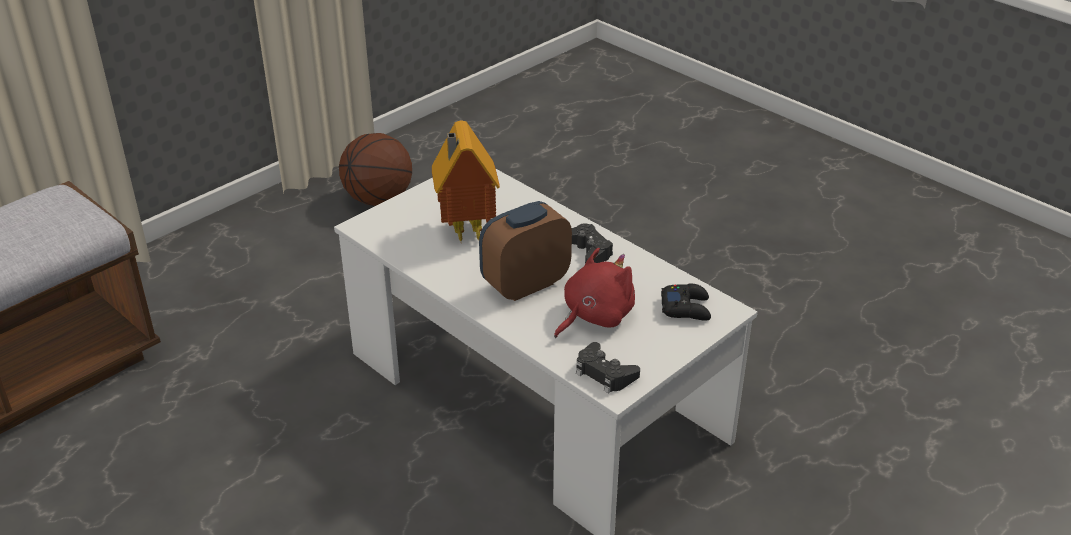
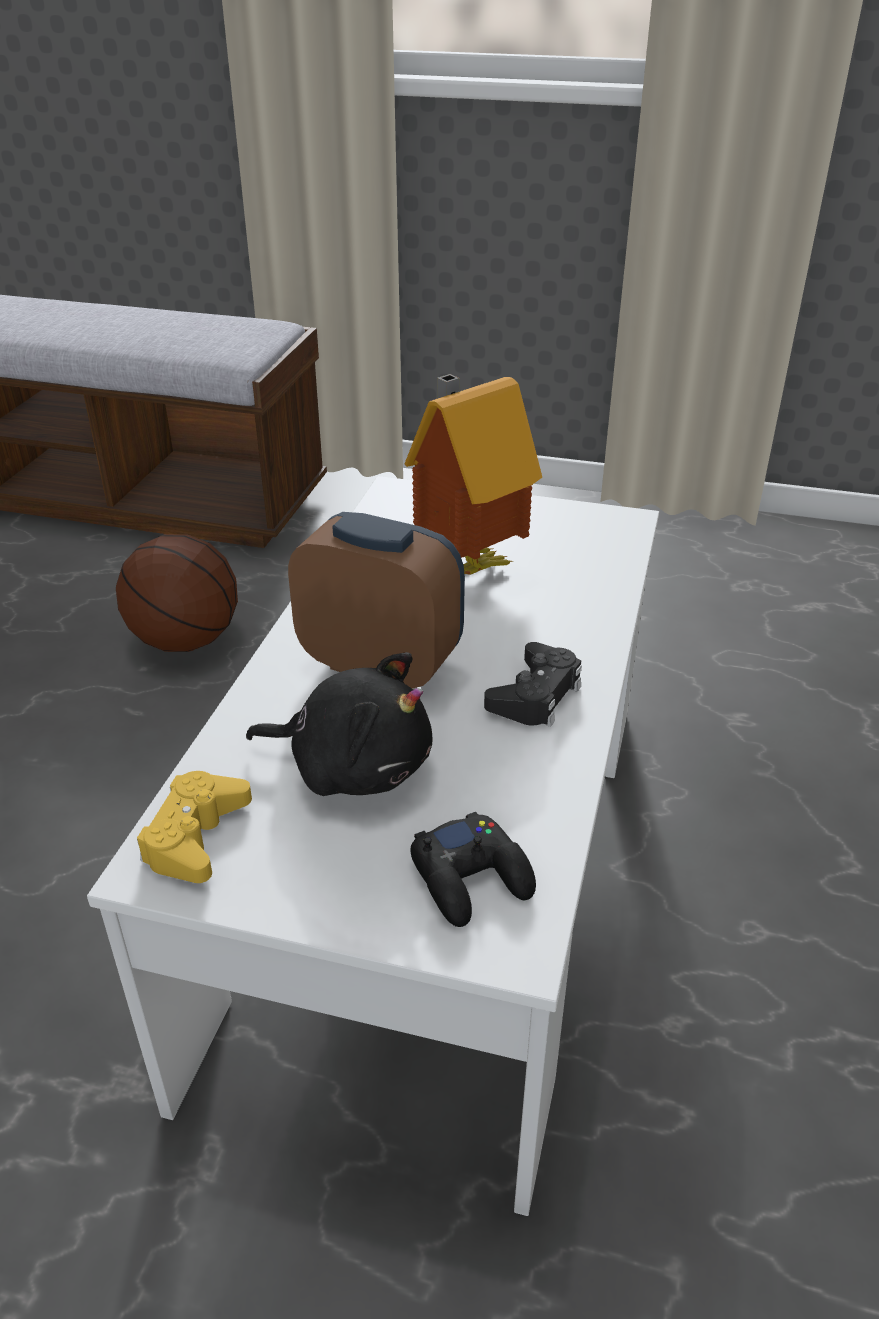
camera: 60 degrees right, 0 degrees up
(379, 199) = (687, 567): basketball -> basketball (187, 640)
(594, 316) = (354, 766): red plush toy -> black plush toy
(604, 373) = (195, 836): black game controller -> yellow game controller

